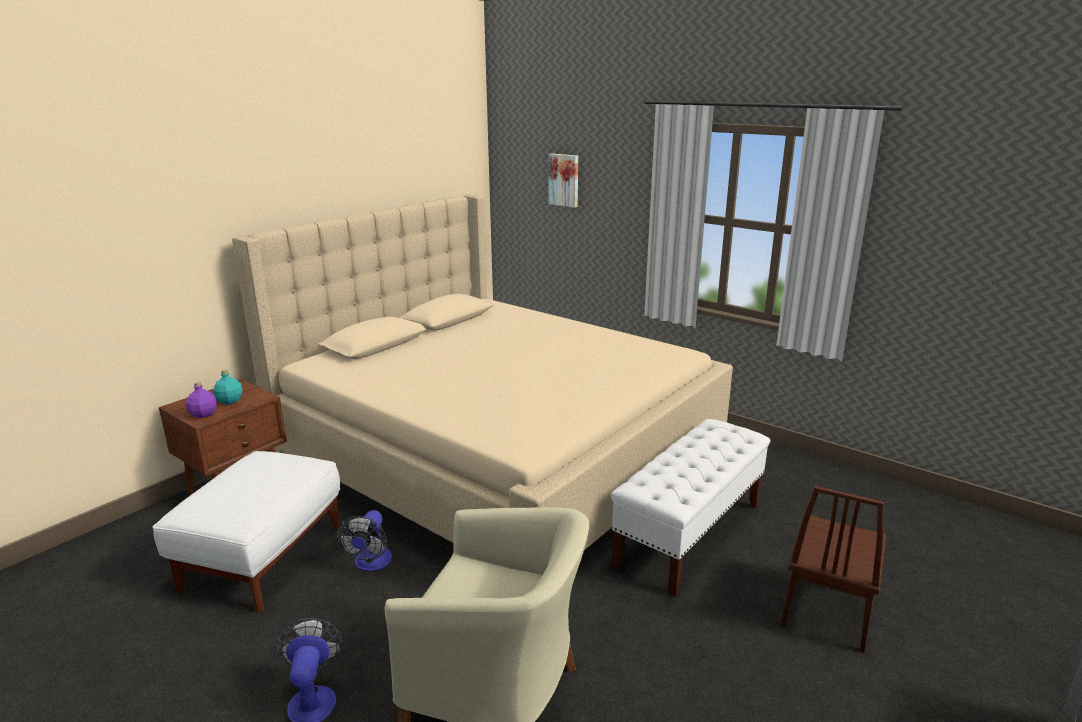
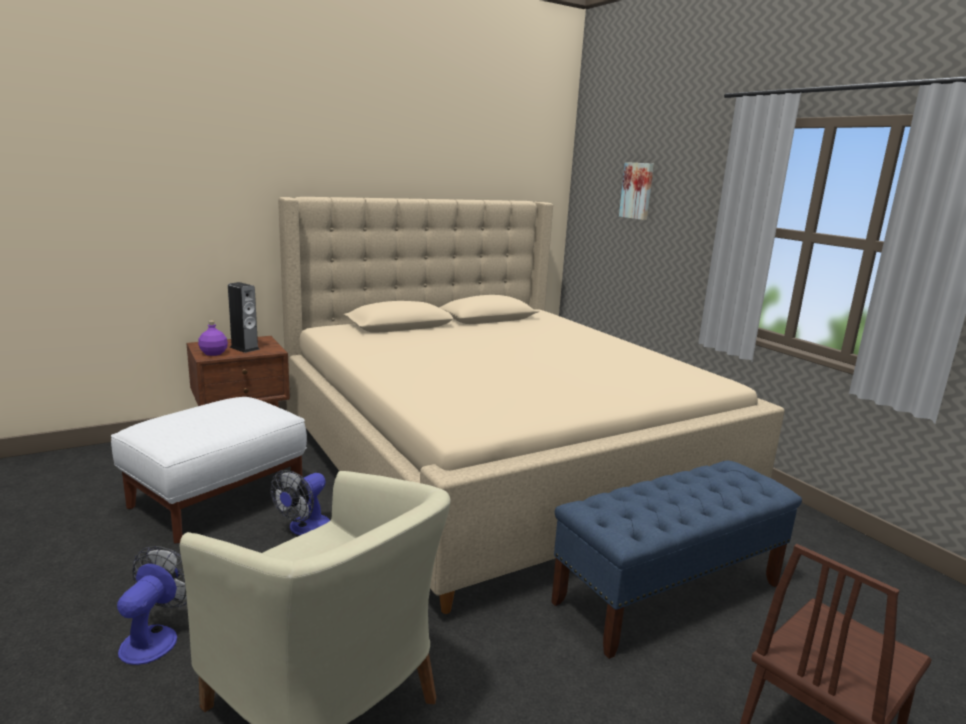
camera: 20 degrees right, 5 degrees down
(230, 401) = (244, 348): turquoise bottle -> speaker
(690, 533) = (668, 593): white bench -> blue bench

